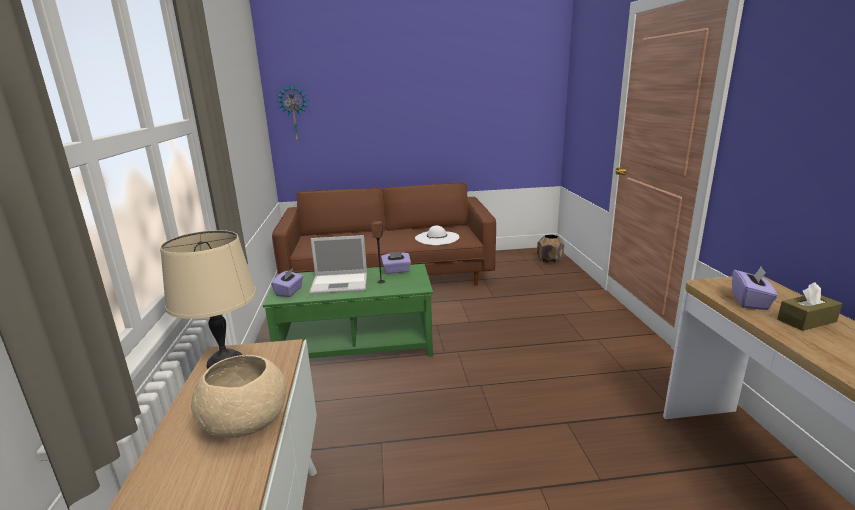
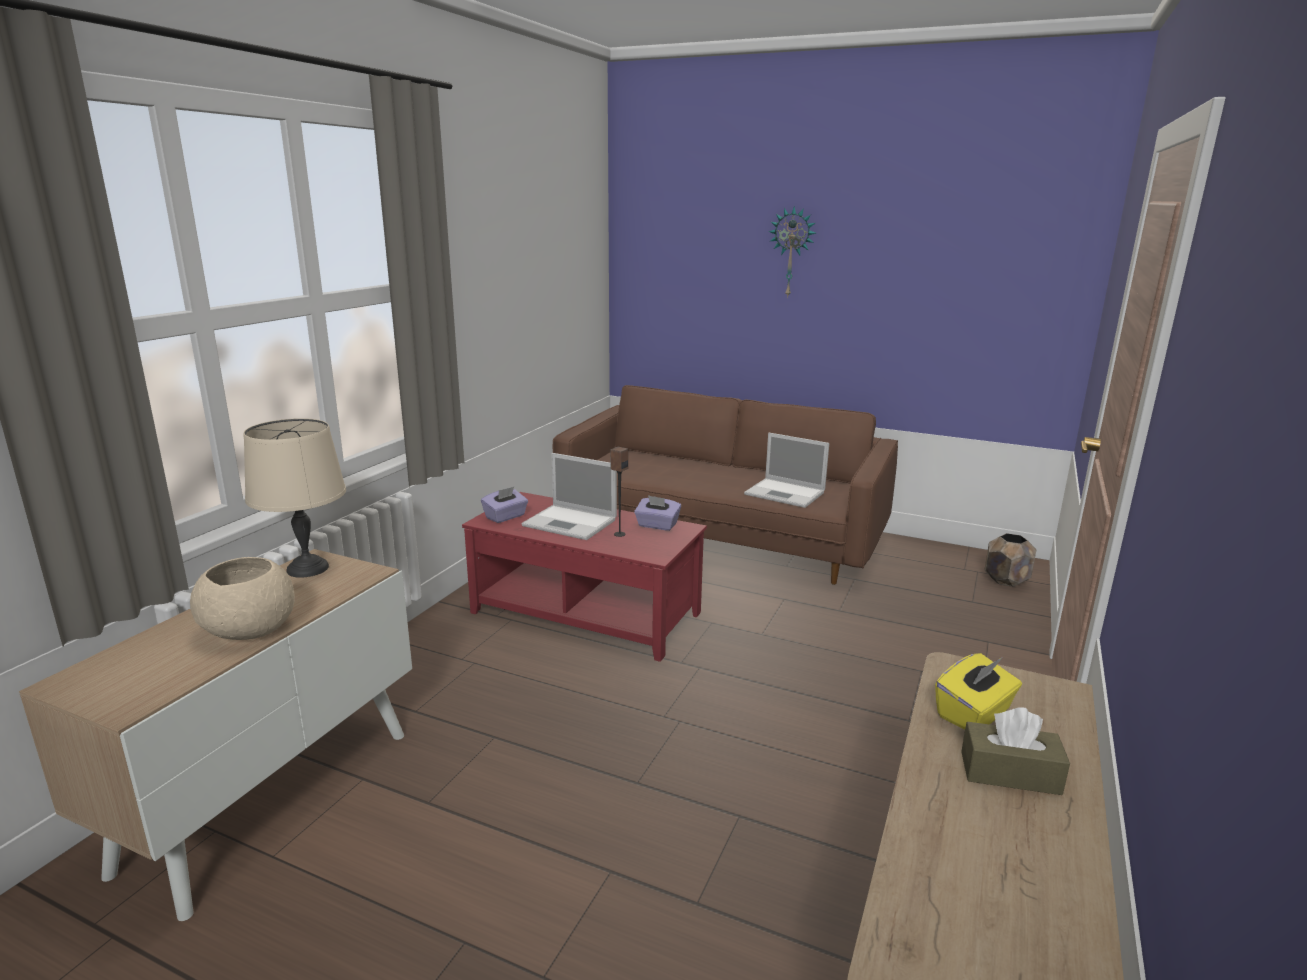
camera: 30 degrees right, 0 degrees up
(294, 113) = (644, 273): wall clock -> wall clock (791, 252)
(356, 343) = (587, 612): green coffee table -> red coffee table
(437, 238) = (786, 493): white hat -> laptop
(750, 301) = (974, 714): purple tissue box -> yellow tissue box

